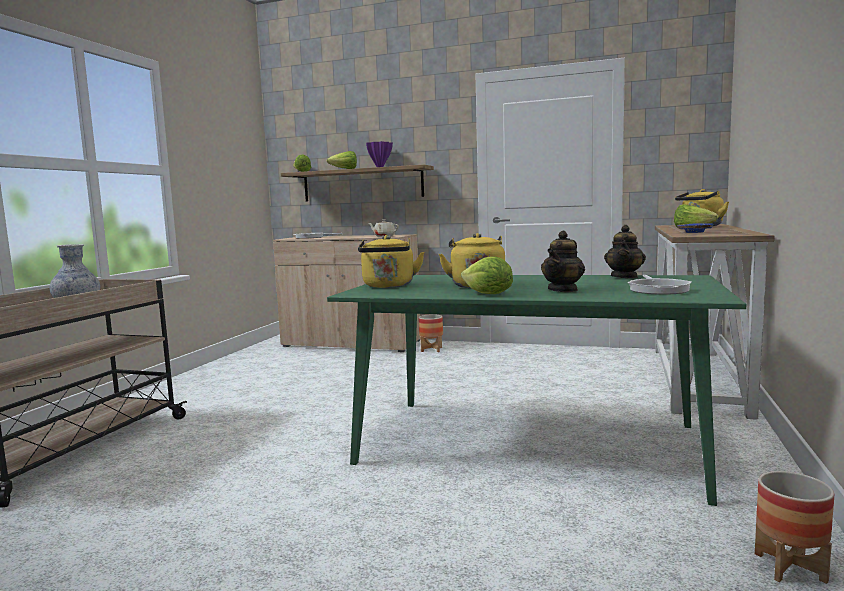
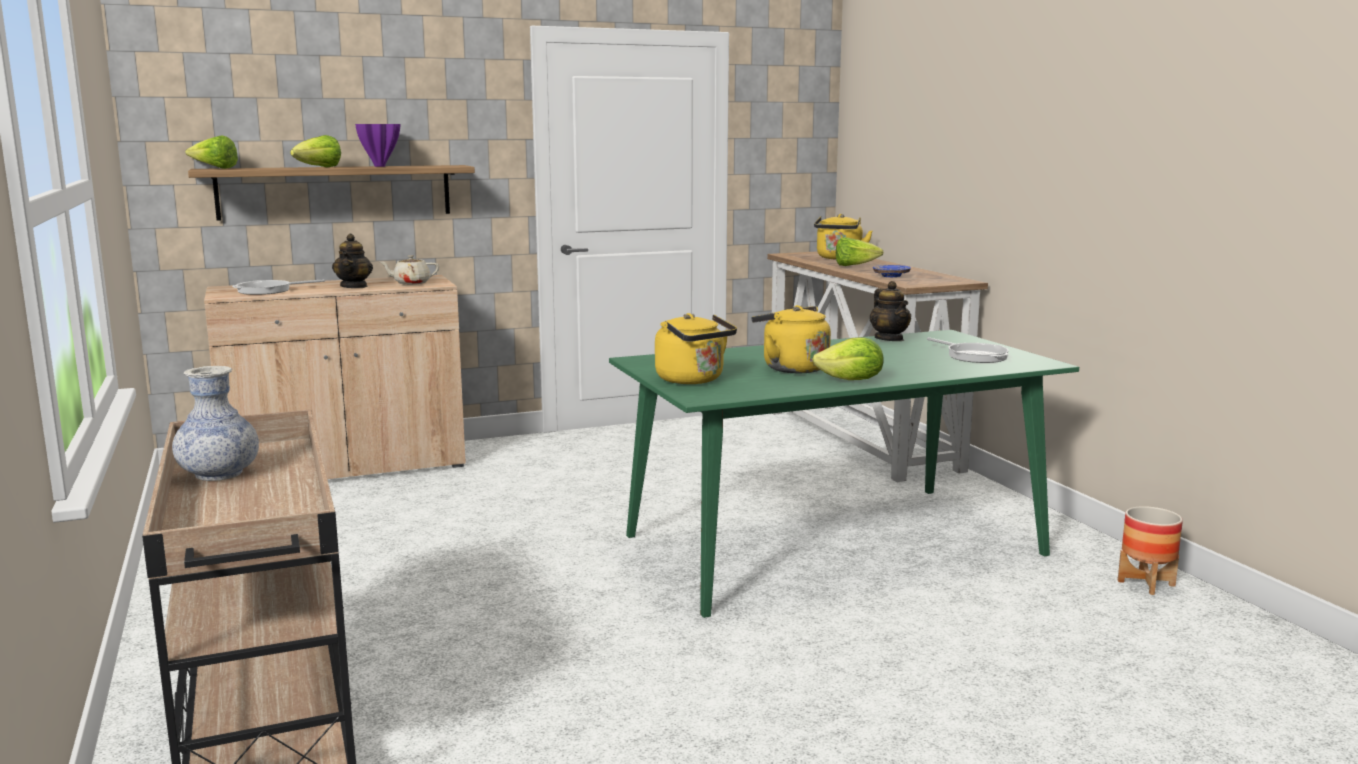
camera: 40 degrees left, 5 degrees up
(431, 349) = (497, 455): planter -> none
(563, 290) = (898, 365): teapot -> teapot (354, 286)

